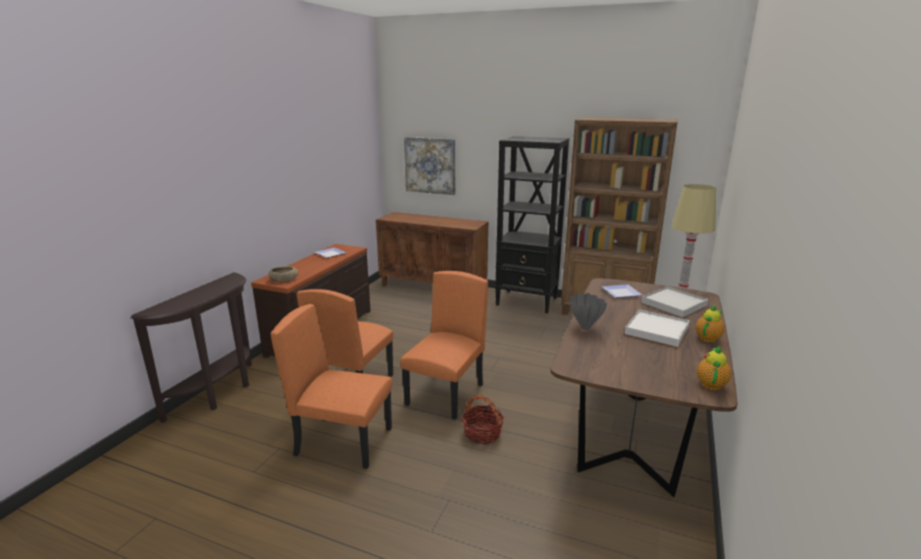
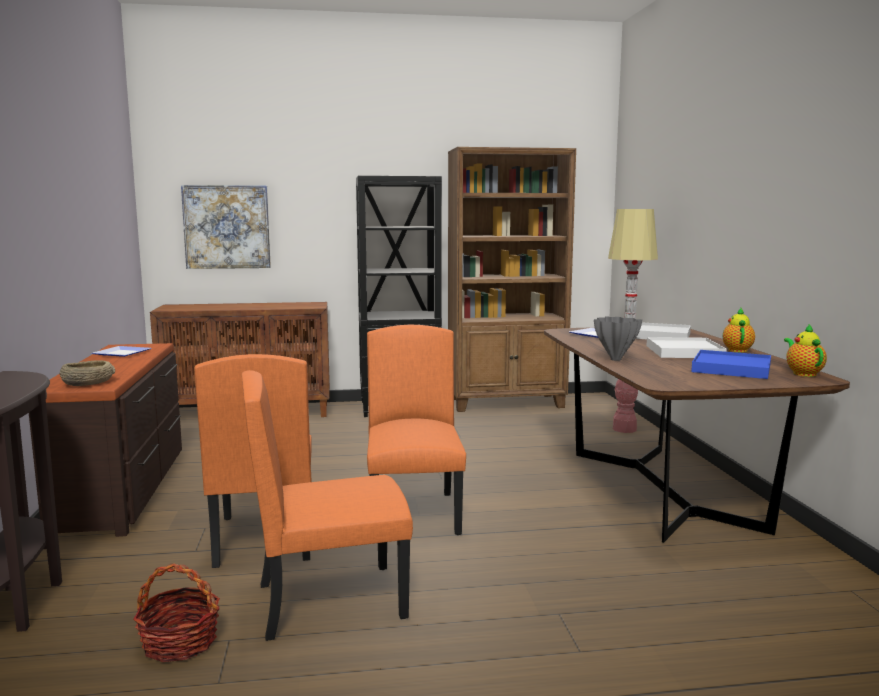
camera: 30 degrees left, 10 degrees down
(482, 433) = (512, 538): basket -> basket (179, 642)
(658, 361) = (731, 368): none -> blue tray

